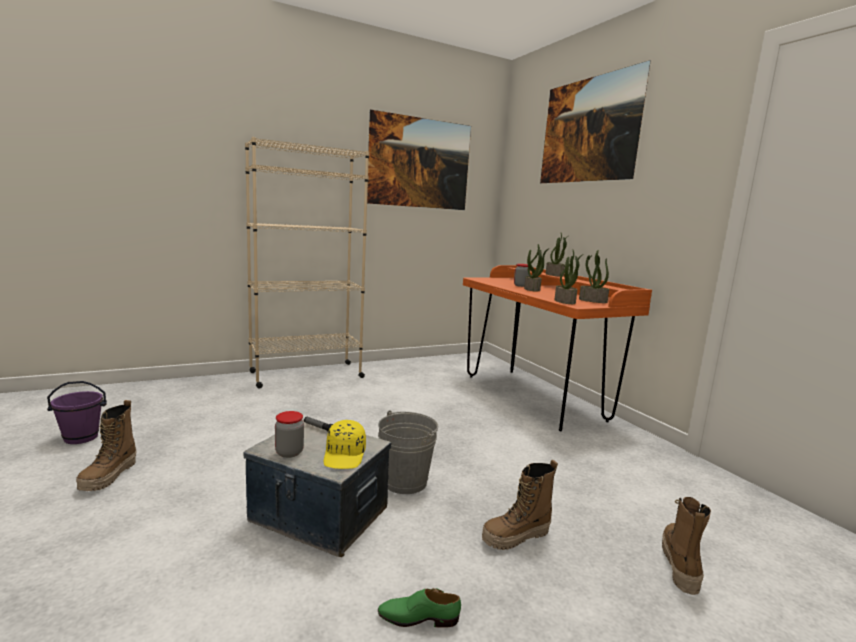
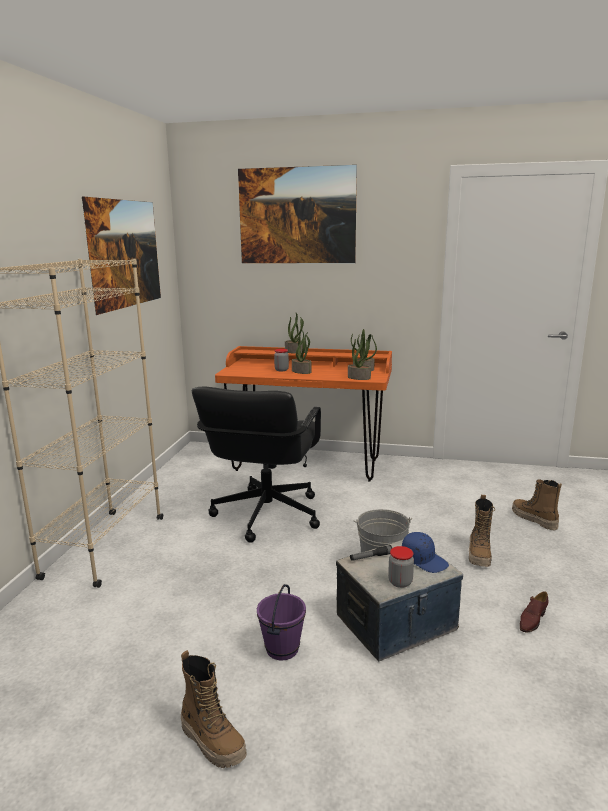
camera: 50 degrees left, 5 degrees up
(81, 437) = (71, 759): purple bucket -> purple bucket (281, 649)
(345, 455) = (424, 560): yellow cap -> blue cap
(418, 618) = (532, 619): green shoe -> brown shoe
(421, 406) = (266, 515): none -> black office chair

